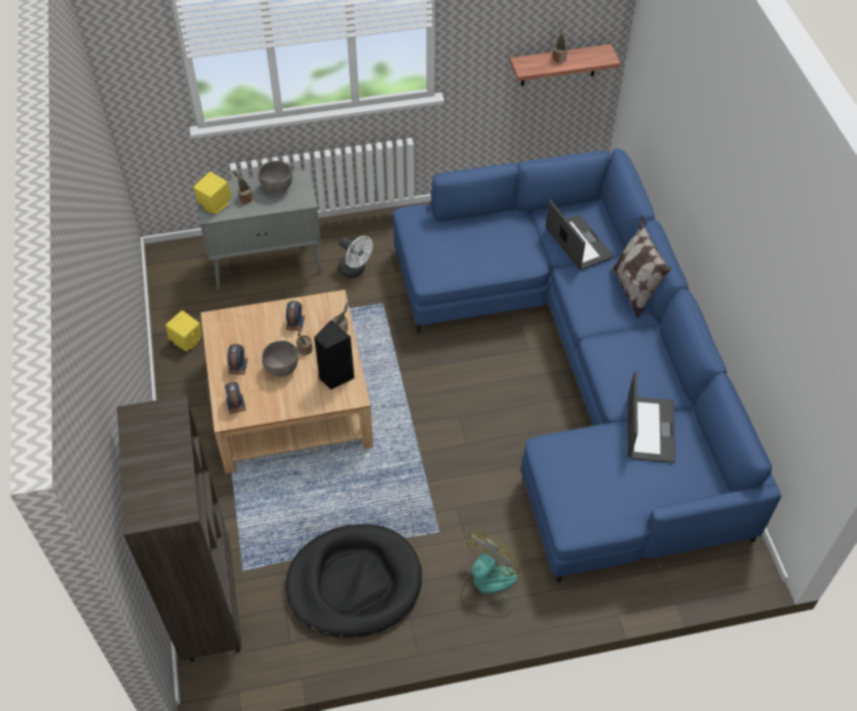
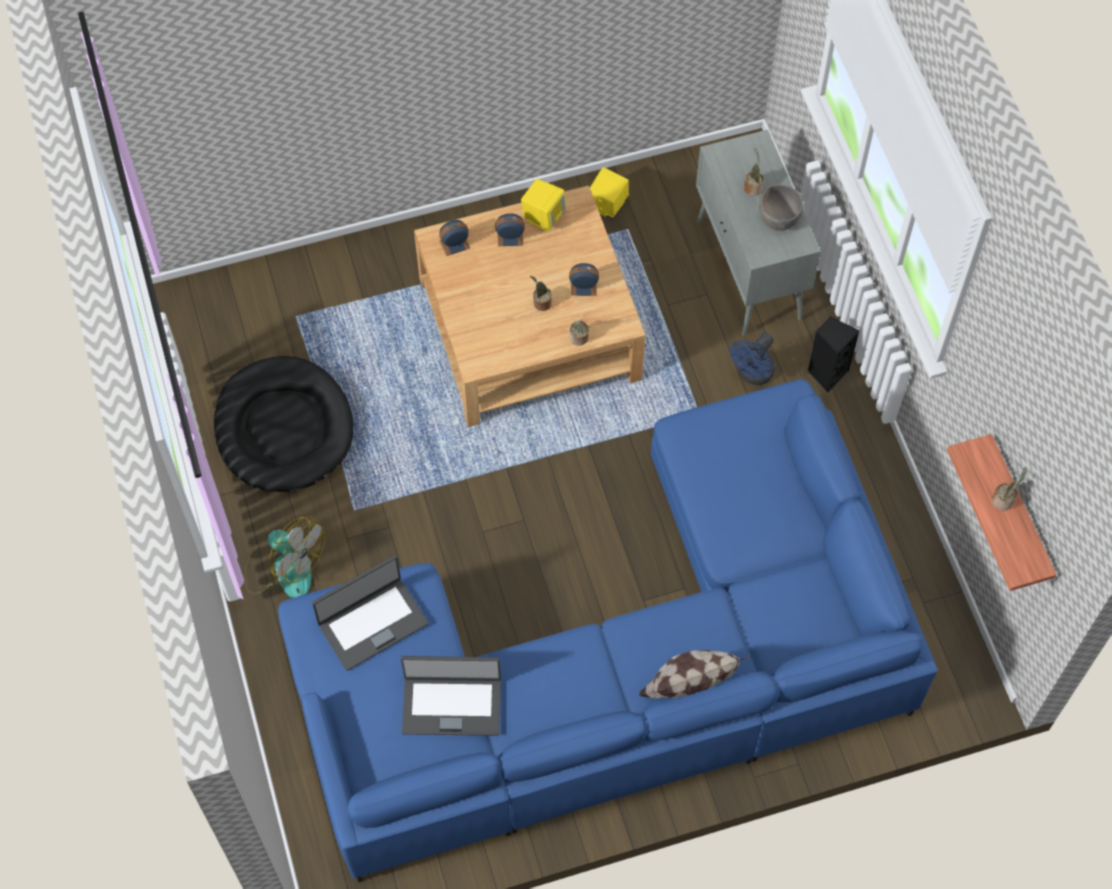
camera: 85 degrees right, 10 degrees up
(208, 609) = (248, 292): brown bookcase -> none
(215, 205) = (736, 156): yellow speaker -> yellow speaker (543, 216)
(281, 369) = (509, 283): grey bowl -> none
(335, 376) = (503, 340): black speaker -> black speaker (826, 373)
(355, 270) = (753, 375): white fan -> blue fan
(577, 243) = (770, 616): laptop -> laptop (372, 623)

